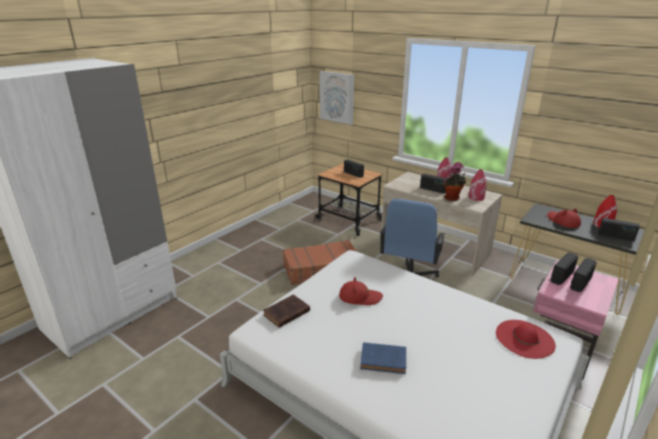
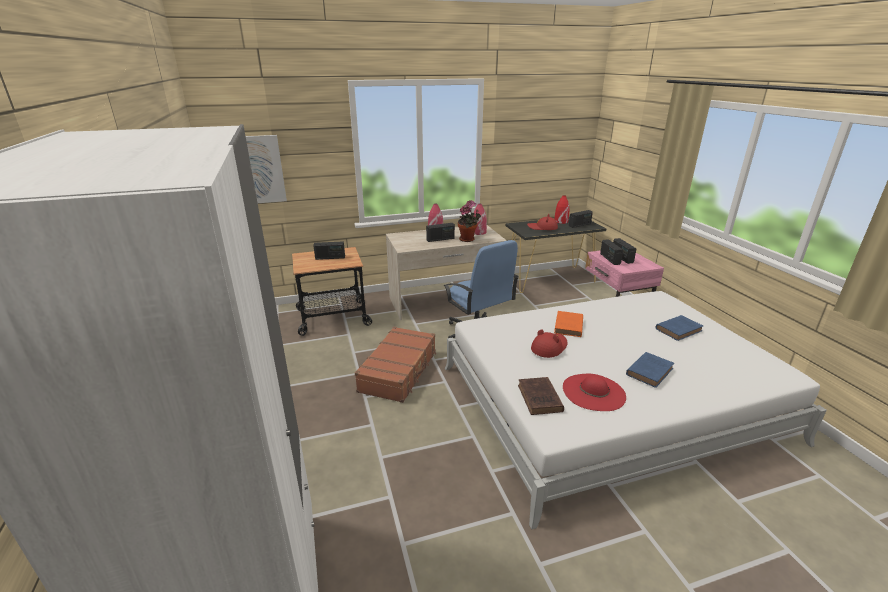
camera: 55 degrees left, 0 degrees up
(405, 297) = (568, 327): none -> orange book
(493, 365) = (679, 329): none -> blue book
(524, 338) = (653, 307): red hat -> red hat (593, 392)

